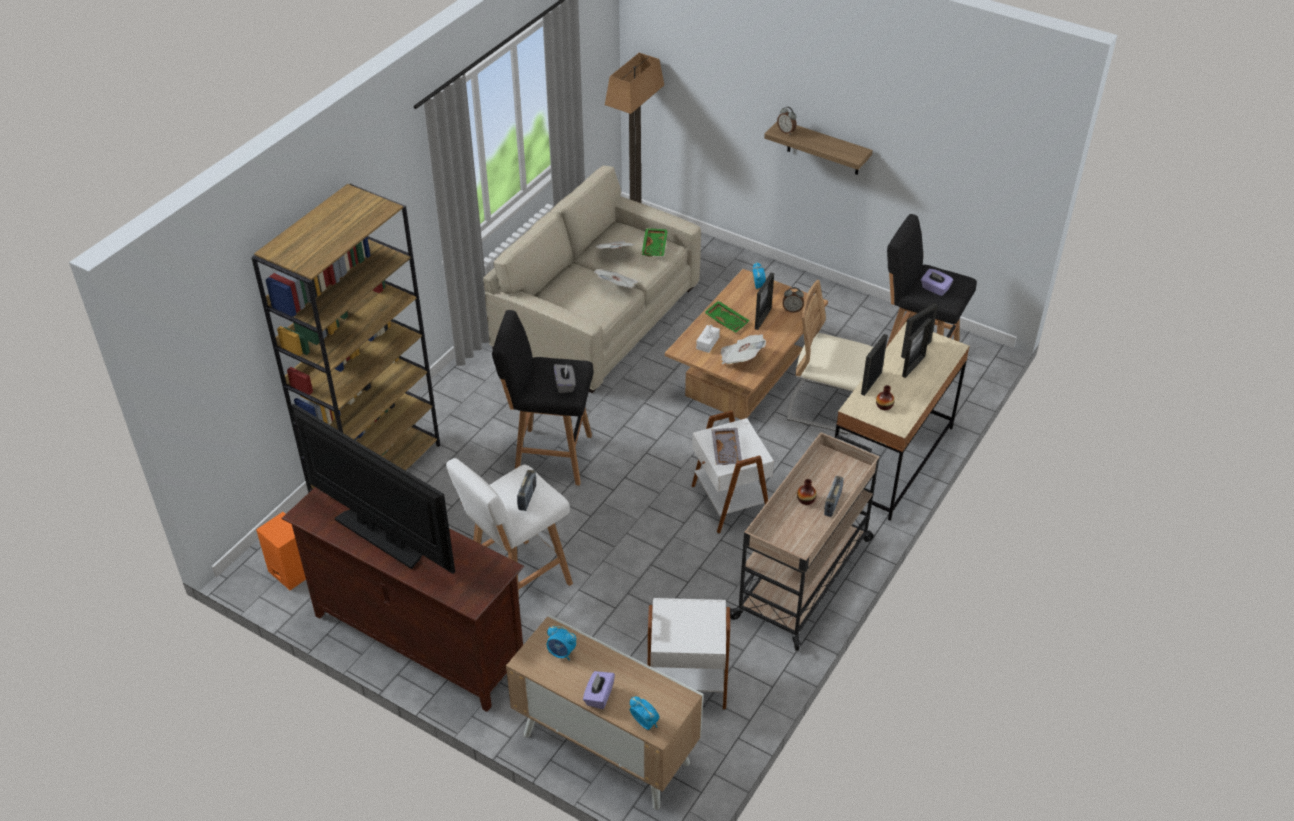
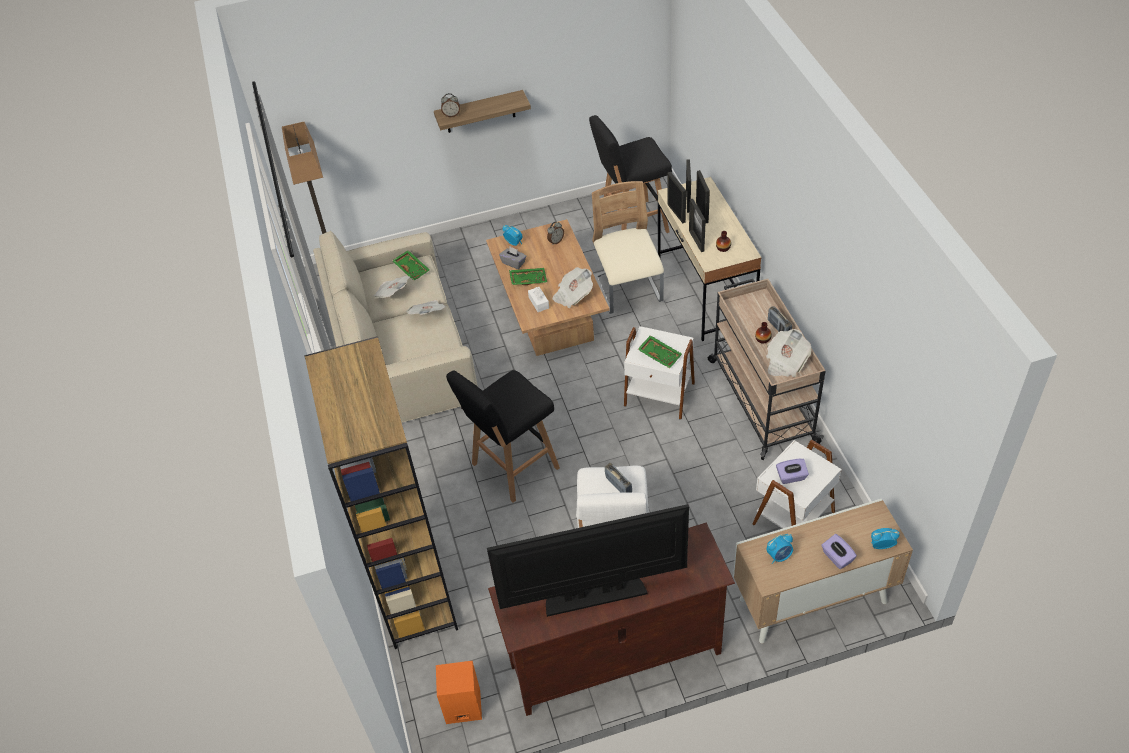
camera: 45 degrees left, 5 degrees up
(565, 385) = (524, 397): grey tissue box -> grey tissue box (514, 263)
(727, 450) = (660, 355): grey tray -> green tray
(763, 318) = (547, 260): picture frame -> picture frame (676, 213)
(794, 531) = (785, 362): none -> newspaper
(829, 407) = (628, 290): beige chair -> beige chair turned 105 degrees clockwise
(935, 289) = (640, 159): purple tissue box -> purple tissue box (791, 477)

